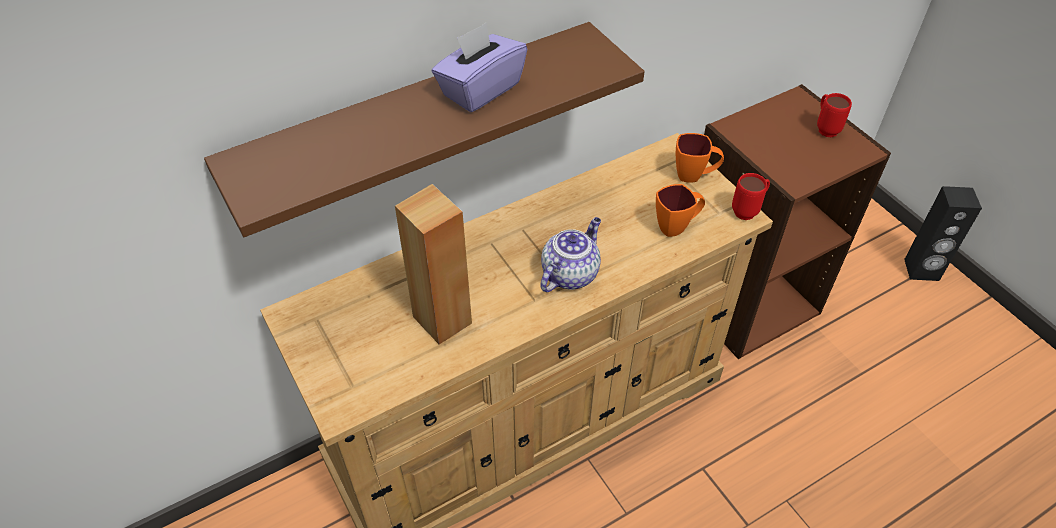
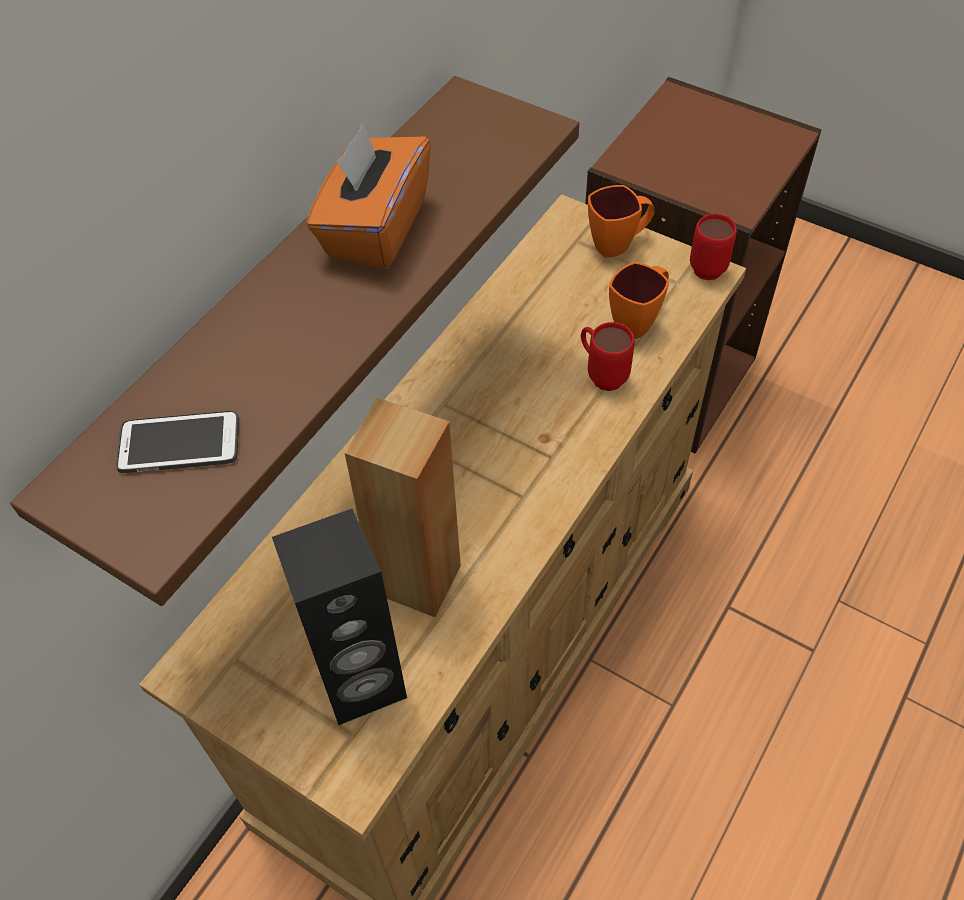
camera: 25 degrees left, 5 degrees up
(301, 161) = (179, 444): none -> phone
(480, 89) = (375, 229): purple tissue box -> orange tissue box
(570, 273) = (545, 440): teapot -> none
(825, 128) = (730, 124): red mug -> red mug (601, 374)
(921, 270) = (833, 261): black speaker -> black speaker (362, 684)

